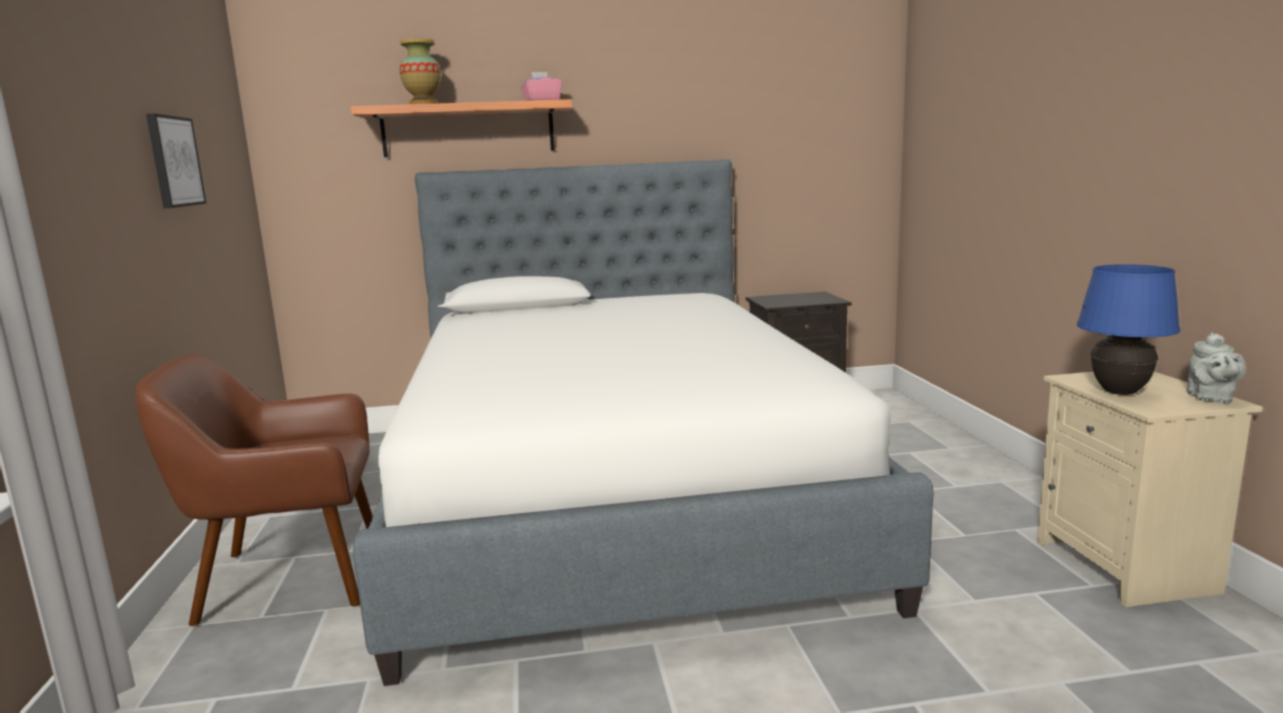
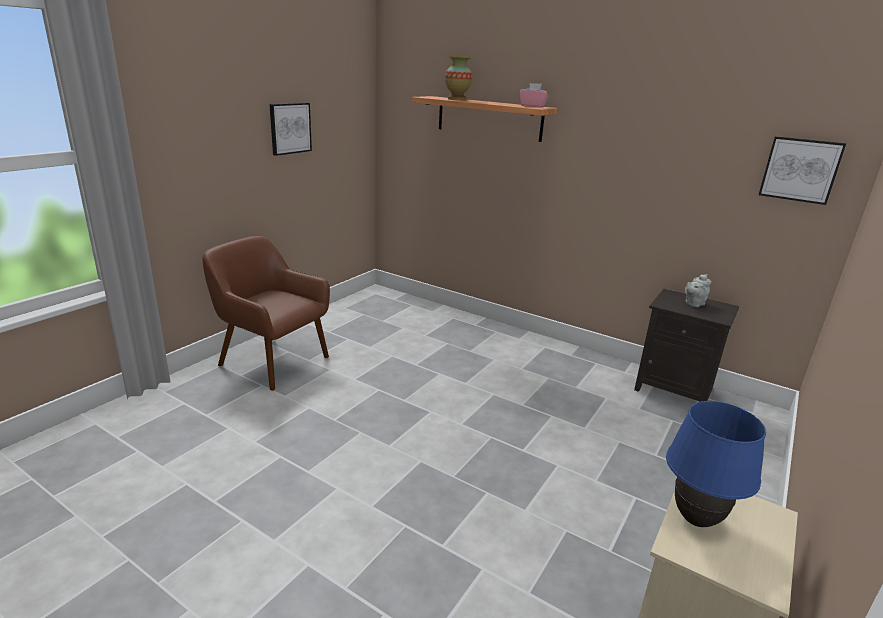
camera: 40 degrees right, 10 degrees up
(616, 496) = (455, 394): bed -> none
(843, 133) = (800, 170): none -> picture
(1210, 398) = (761, 575): grey teapot -> grey teapot (693, 304)

